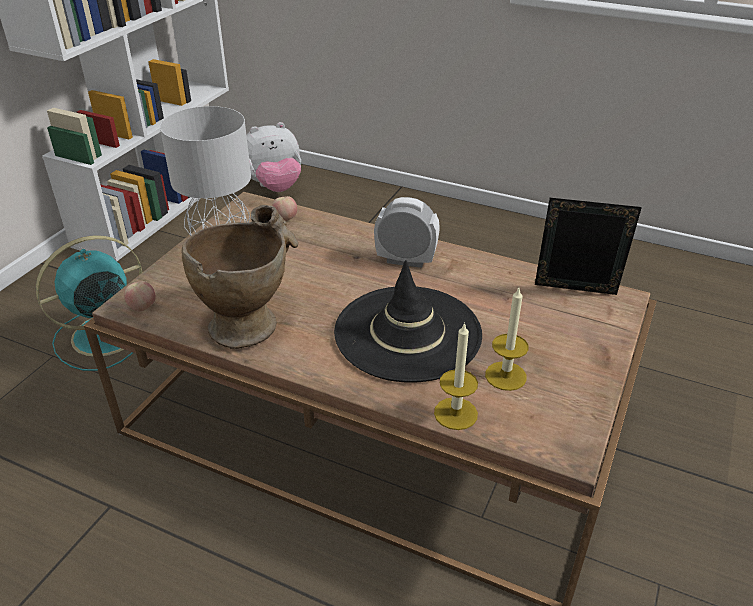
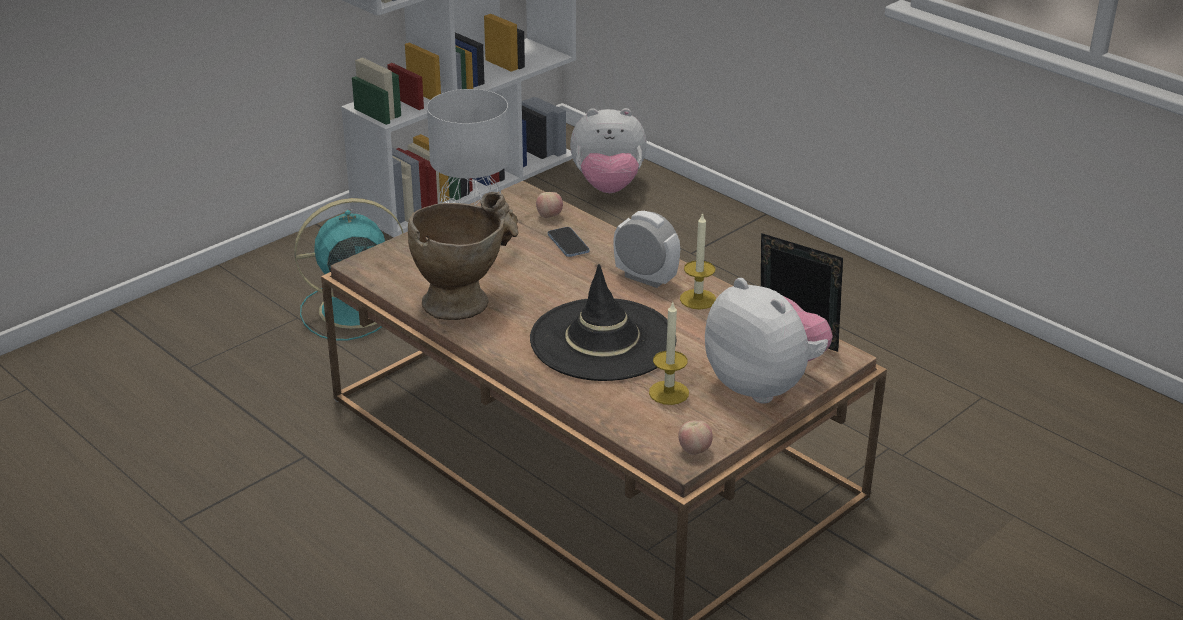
camera: 20 degrees right, 5 degrees down
(142, 308) = (375, 270): apple -> apple (694, 451)
(317, 241) = (568, 243): none -> phone
(455, 413) = (602, 409): candle -> candle (698, 299)
(583, 345) = (764, 385): none -> plush toy

